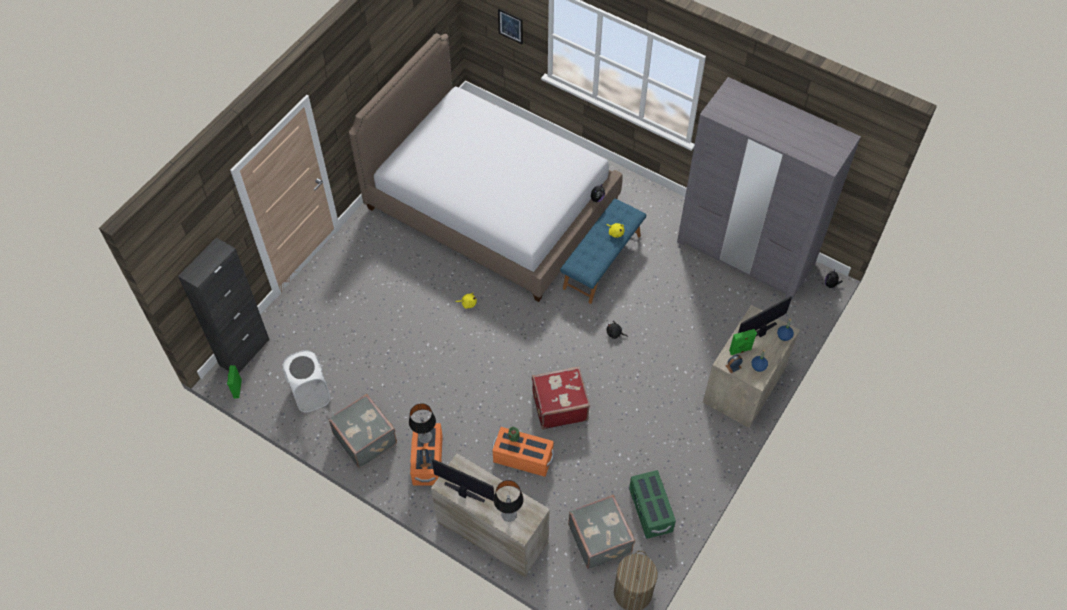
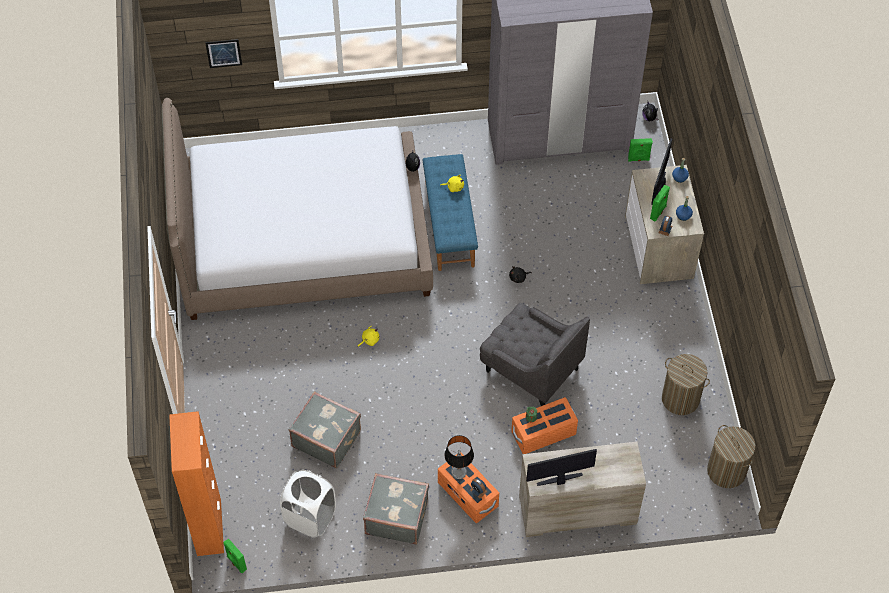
camera: 40 degrees left, 0 degrees up
(244, 352) = (209, 527): black cabinet -> orange cabinet
(509, 514) = (611, 469): table lamp -> none
(559, 405) = (531, 369): red suitcase -> grey armchair
(600, 538) = (664, 449): grey suitcase -> grey suitcase (326, 438)
(650, 510) = (680, 399): green storage box -> laundry basket
(791, 309) = (638, 159): none -> green speaker

